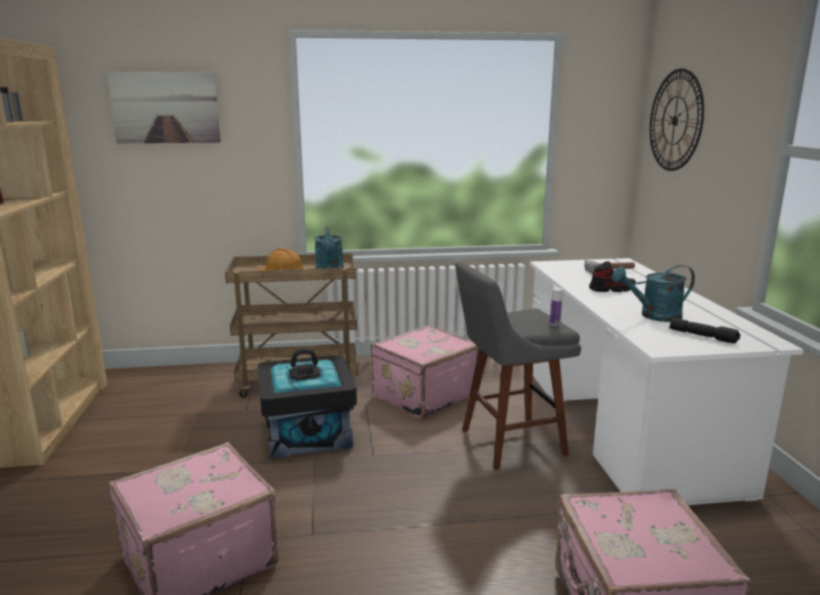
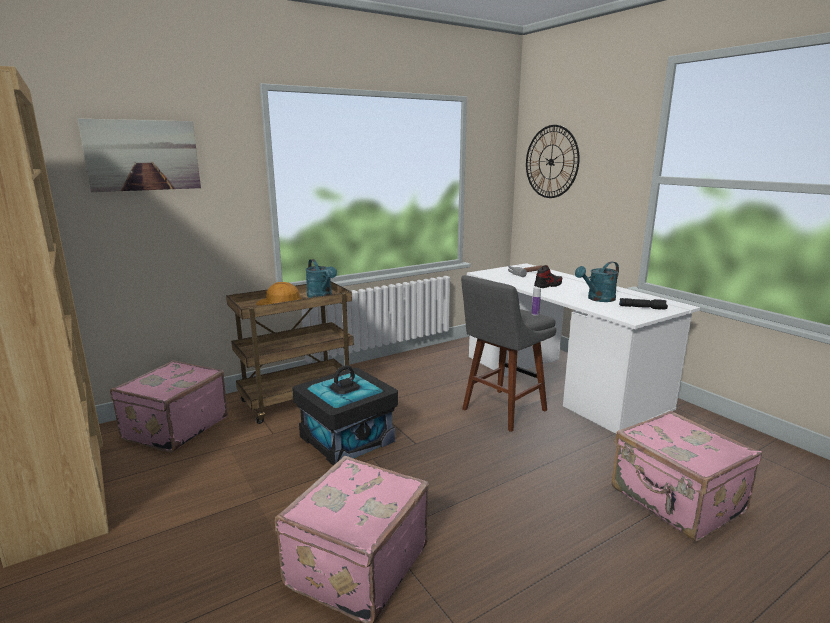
camera: 25 degrees left, 0 degrees up
(422, 395) = (409, 390): pink suitcase -> pink suitcase (174, 428)

